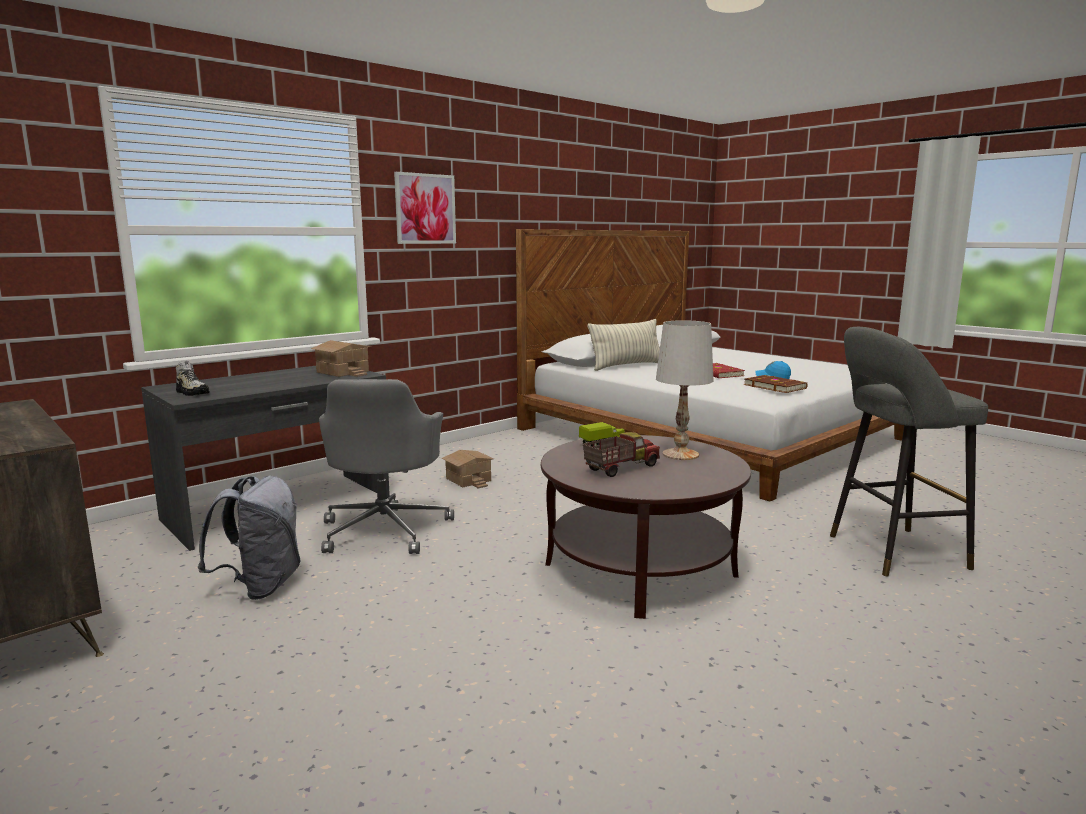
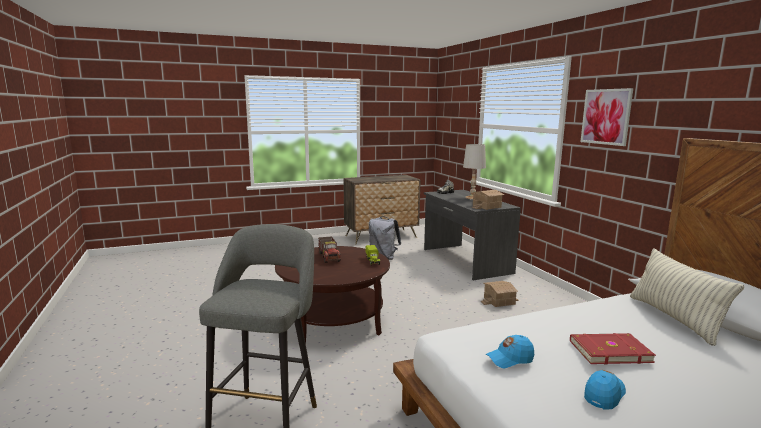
camera: 110 degrees right, 0 degrees up
(385, 529) = (425, 276): grey office chair -> none
(680, 454) = (335, 272): white table lamp -> white table lamp (472, 197)
(775, 386) = (509, 359): brown book -> blue cap

